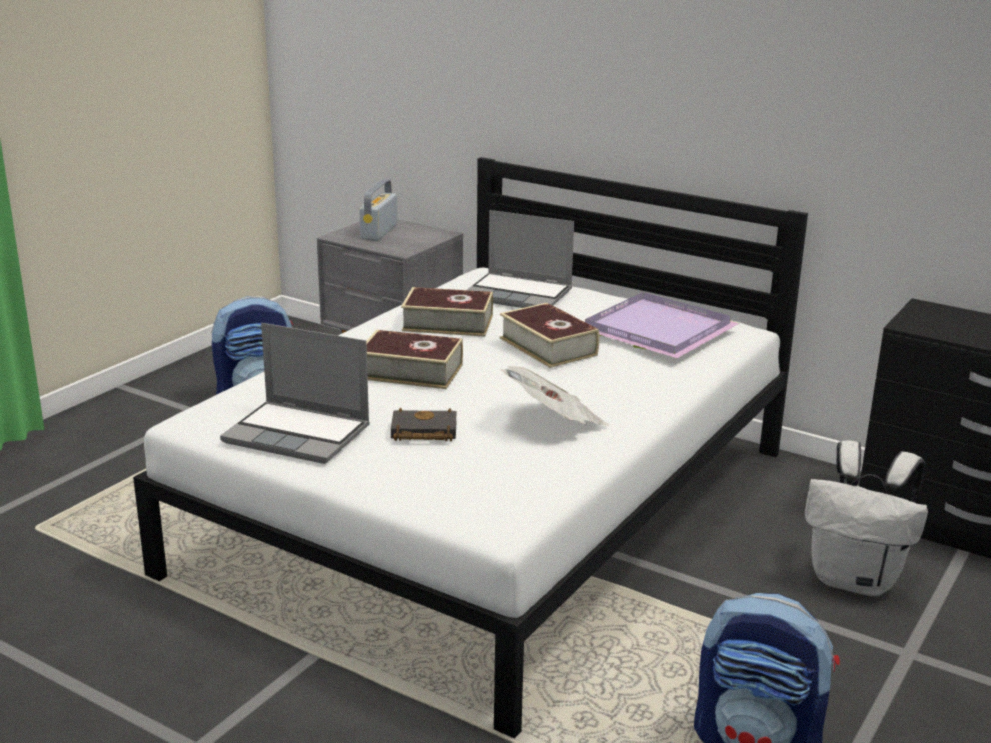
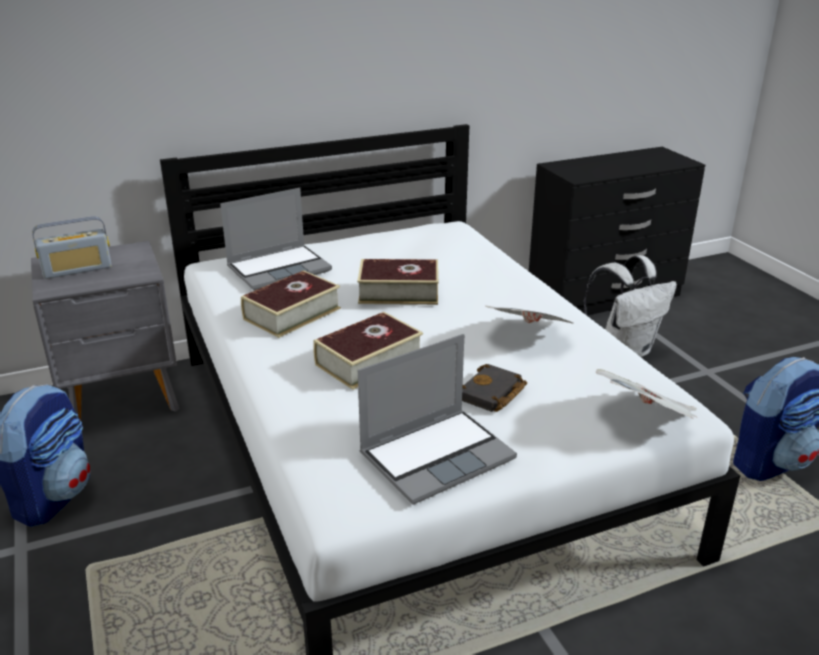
camera: 55 degrees left, 5 degrees up
(379, 231) = (77, 269): radio -> radio turned 75 degrees counterclockwise
(469, 508) = (647, 418): none -> newspaper
(660, 330) = (423, 247): purple tray -> none

